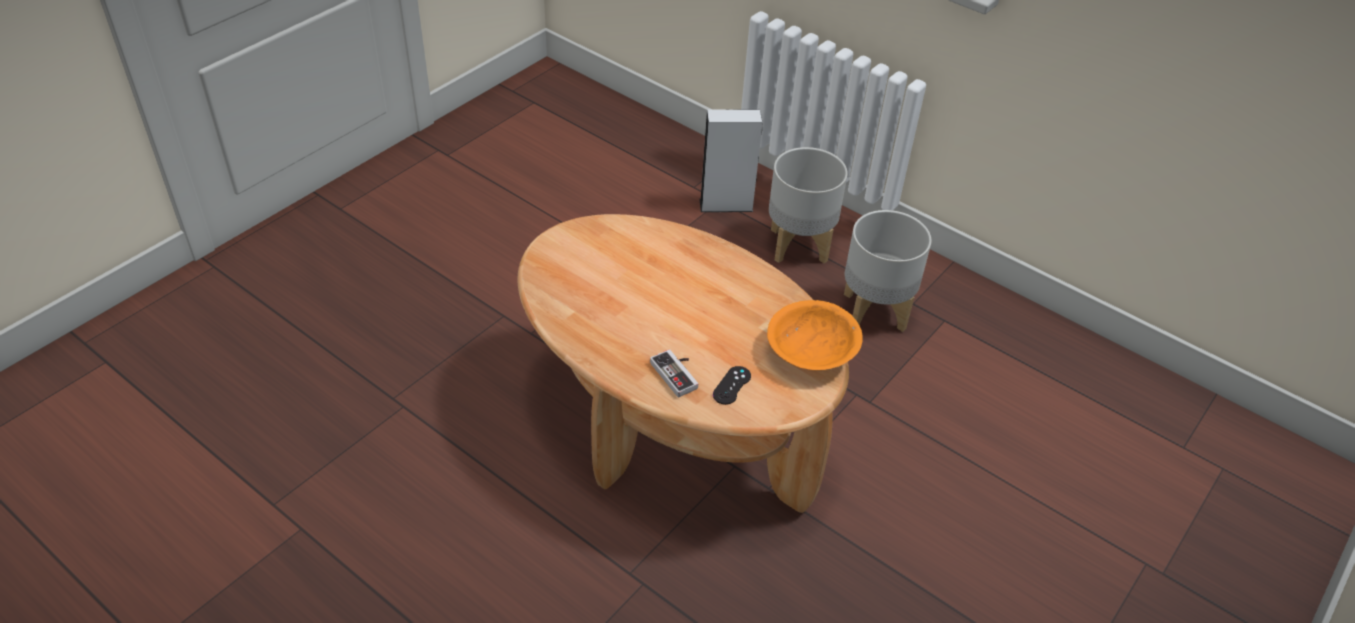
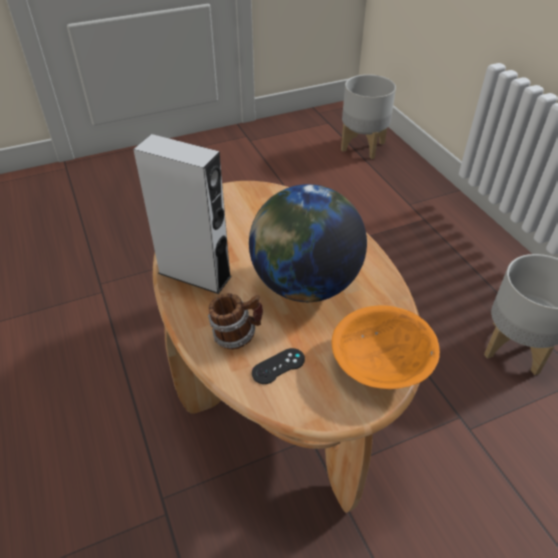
camera: 30 degrees right, 0 degrees up
(678, 373) = (237, 335): game controller -> mug
(704, 308) = (304, 284): none -> globe
(726, 205) = (428, 224): grey speaker -> grey speaker (194, 274)
(799, 245) = (473, 271): grey planter -> grey planter (363, 146)

